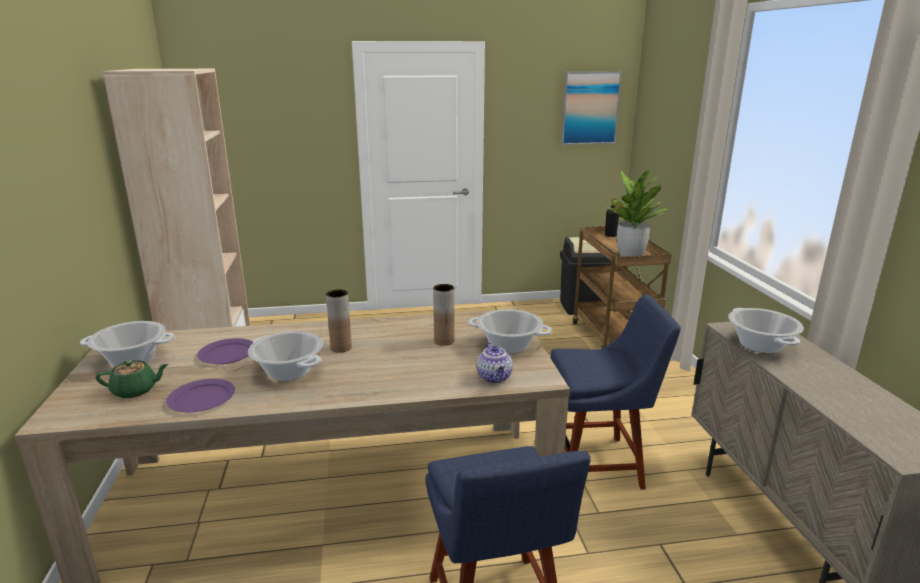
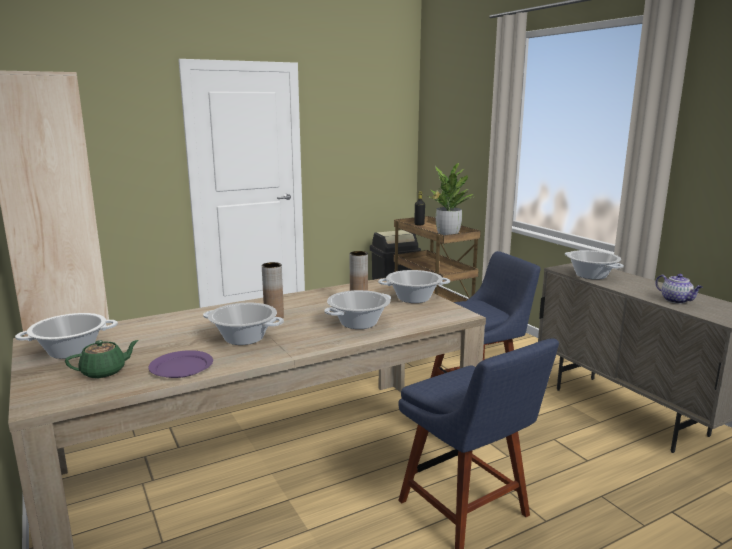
camera: 20 degrees left, 5 degrees down
(227, 354) = (169, 335): purple plate -> none
(418, 371) = (358, 323): none -> cooking pot
(495, 378) = (424, 319): teapot -> teapot (676, 300)
(589, 108) = (384, 121): picture -> none

